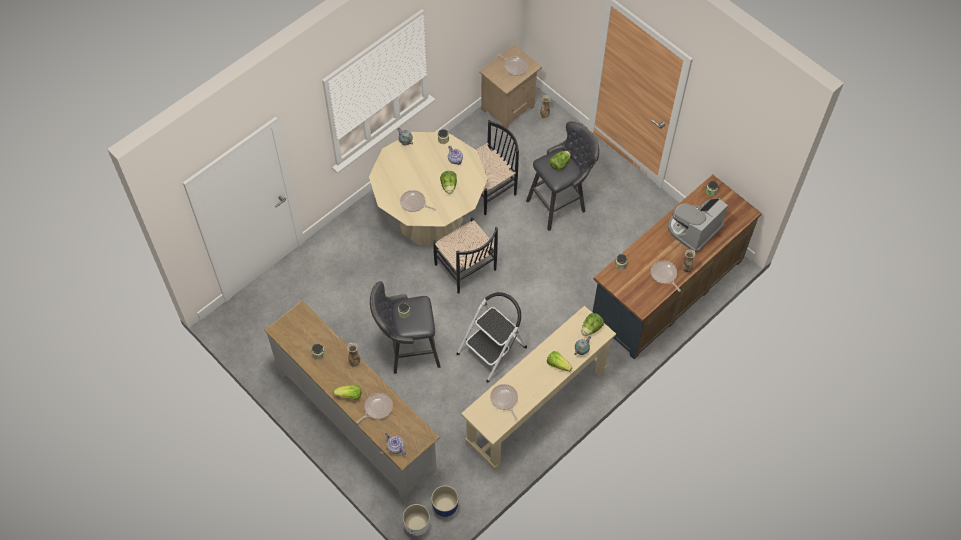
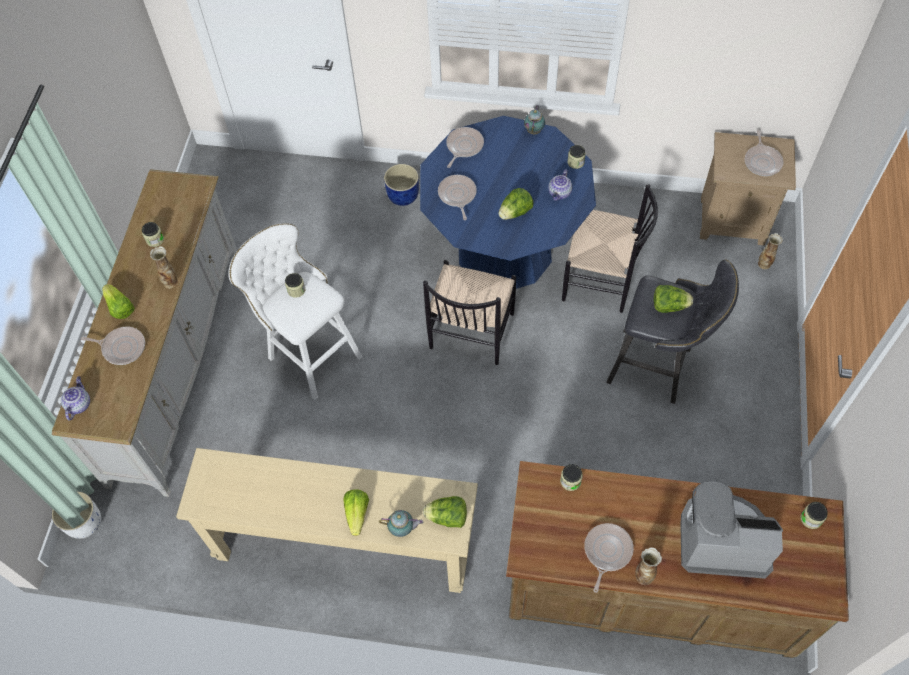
camera: 55 degrees right, 0 degrees up
(406, 351) = (308, 351): black stool -> white stool
(430, 218) = (504, 251): beige dining table -> blue dining table
(445, 506) = (130, 536): blue planter -> blue planter (403, 195)
(493, 349) = (385, 439): step ladder -> none
(504, 400) = (252, 485): frying pan -> frying pan (463, 146)

